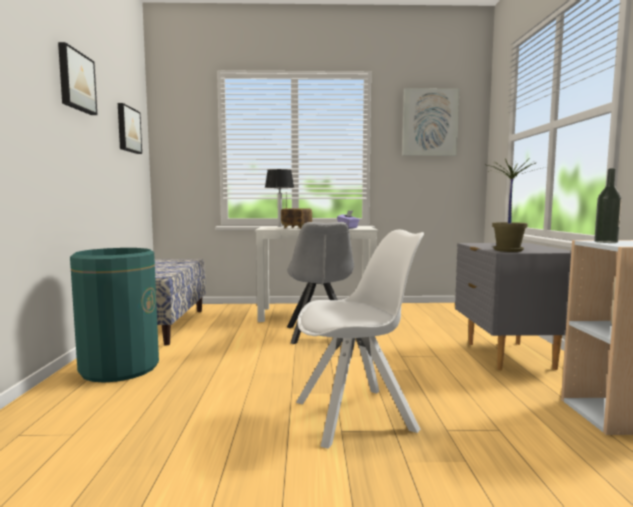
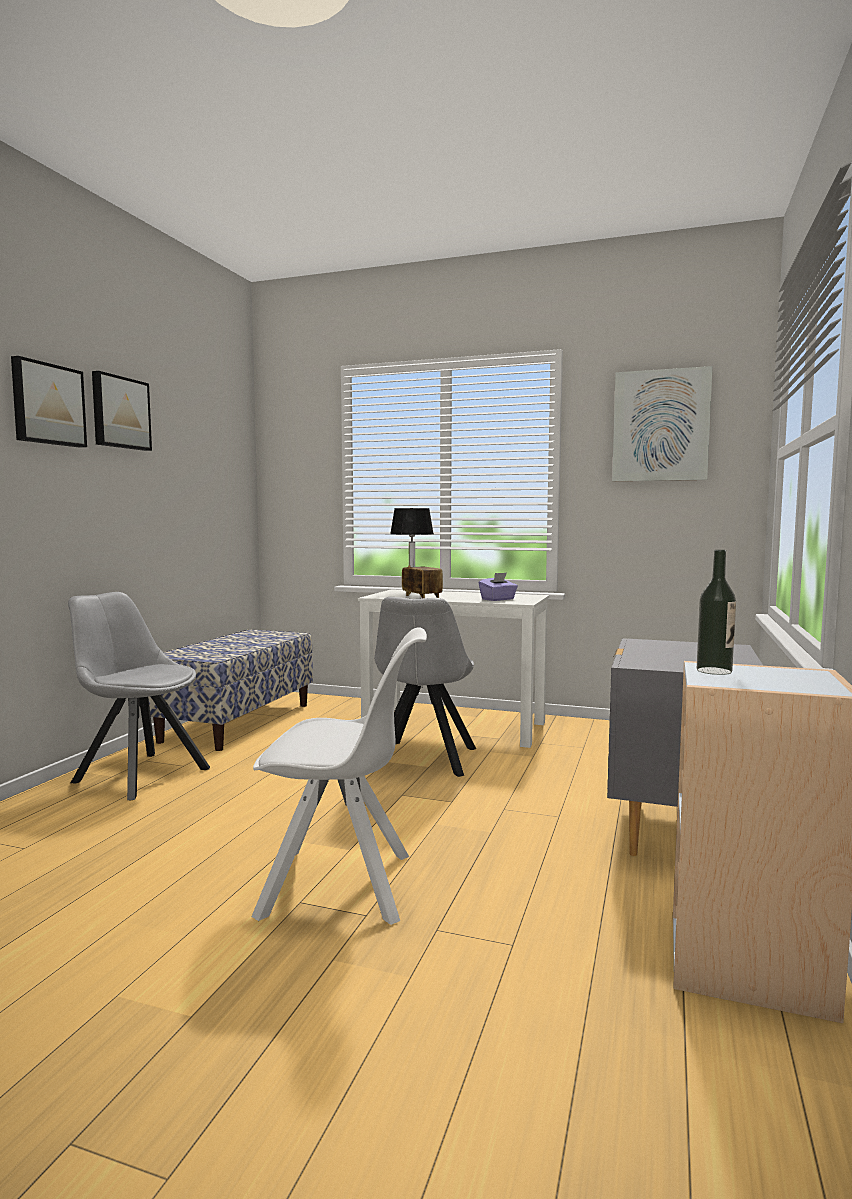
camera: 20 degrees right, 0 degrees up
(120, 368) = (139, 774): green trash can -> grey chair
(128, 129) = (213, 459): picture -> picture (47, 404)
(507, 250) = (649, 662): potted plant -> none

